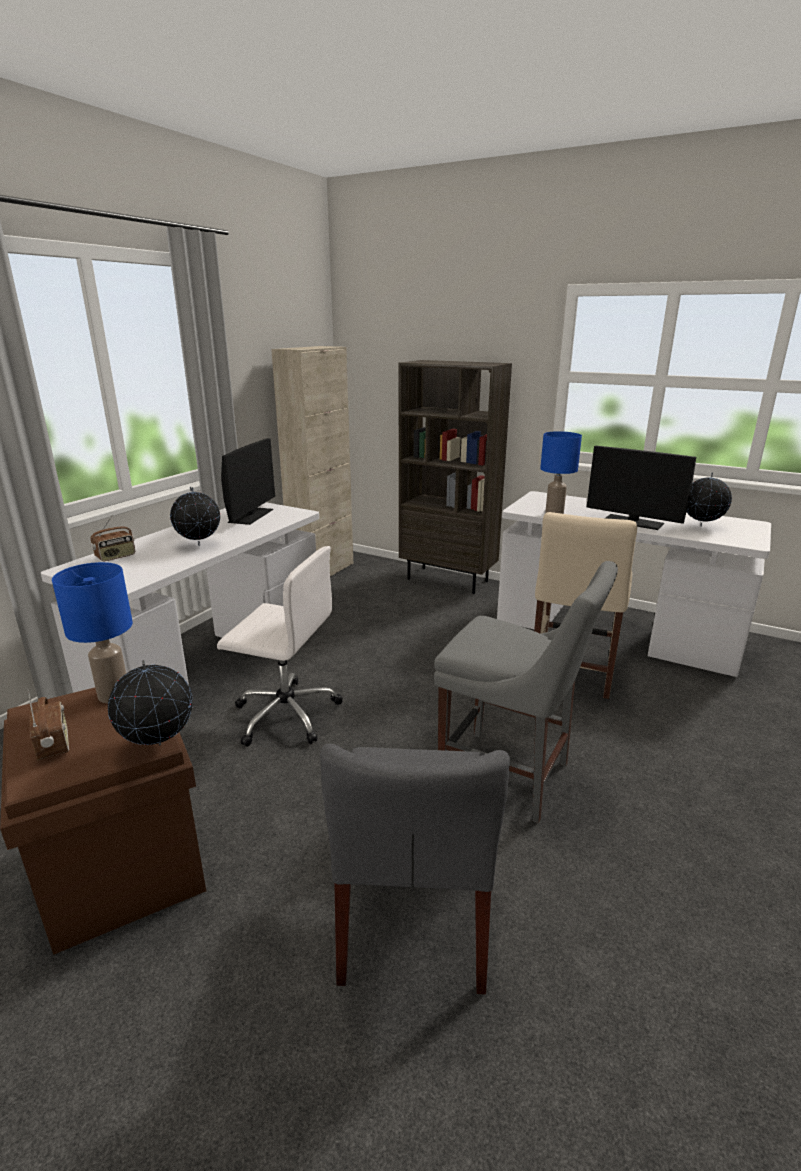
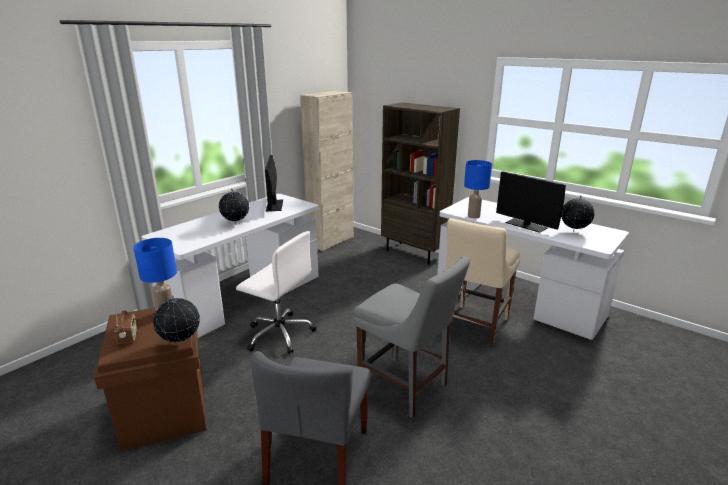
camera: 10 degrees right, 0 degrees up
(116, 557) = (185, 229): radio -> none
(251, 516) = (274, 205): monitor -> monitor turned 150 degrees clockwise

